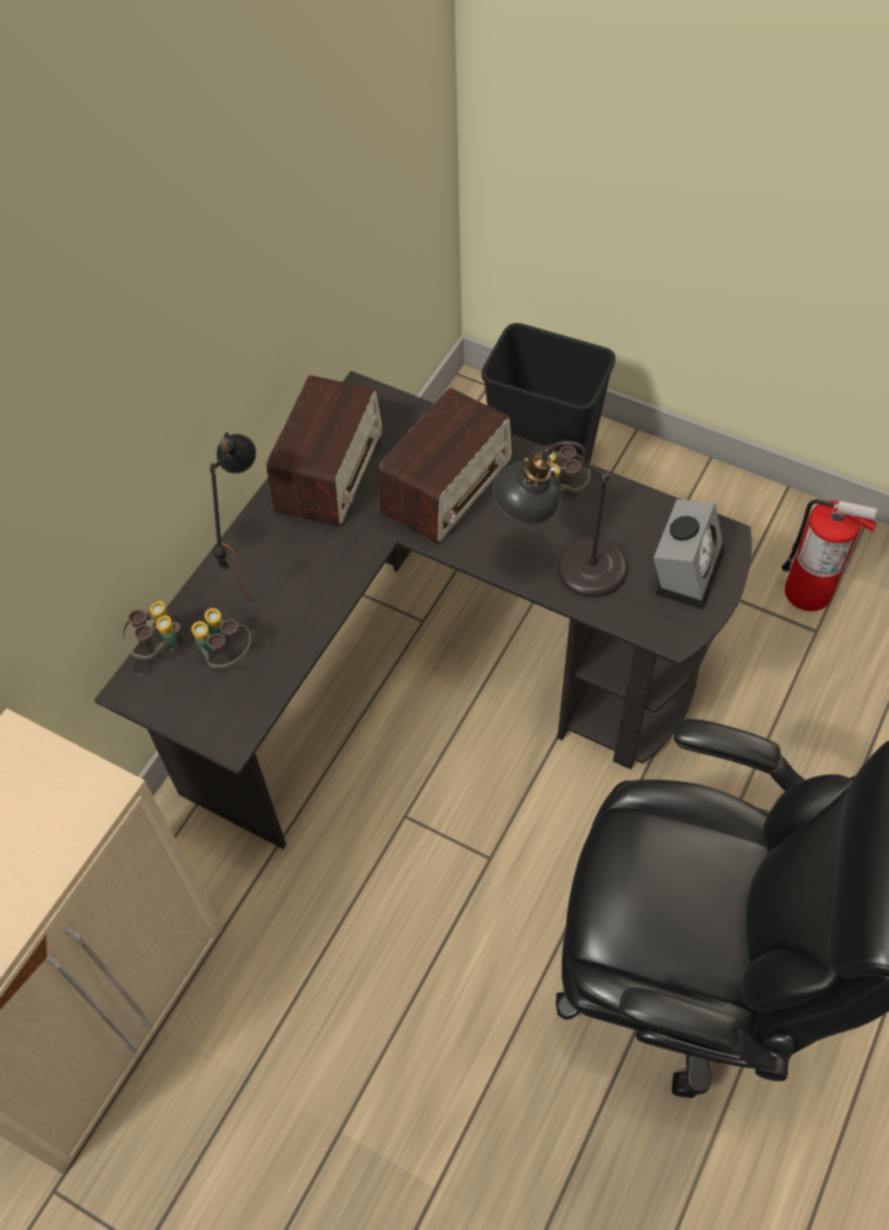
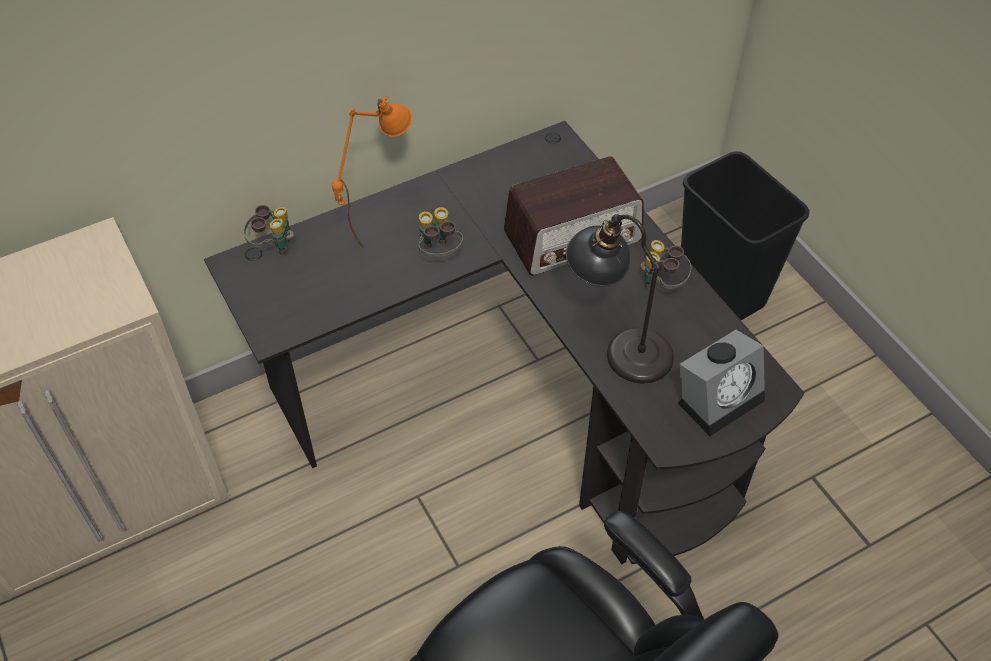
camera: 30 degrees right, 5 degrees down
(226, 656) = (314, 276): binoculars -> binoculars (439, 253)
(247, 566) = (378, 222): black table lamp -> orange table lamp
(330, 469) = (492, 183): radio -> none
(808, 592) = (886, 509): fire extinguisher -> none

